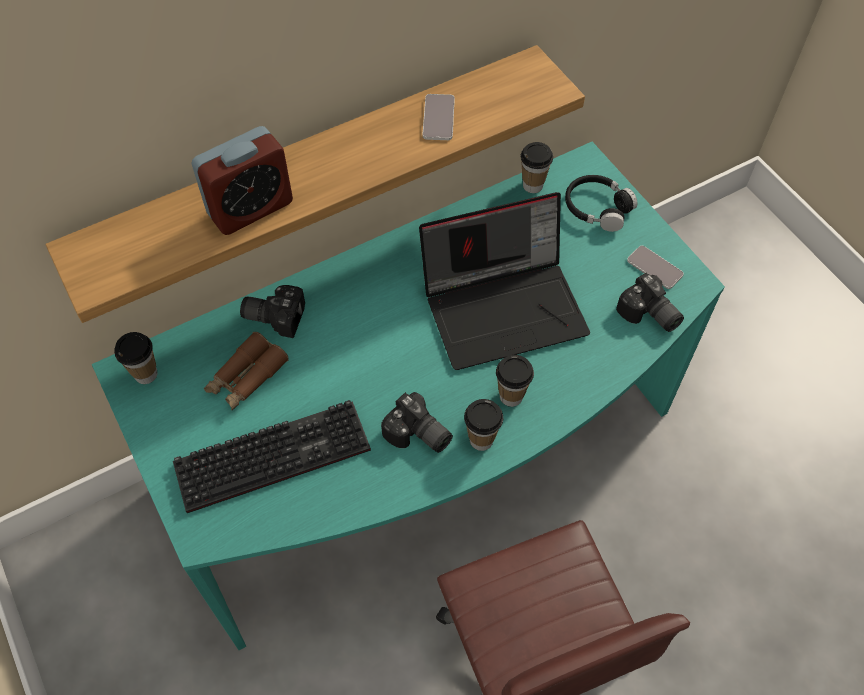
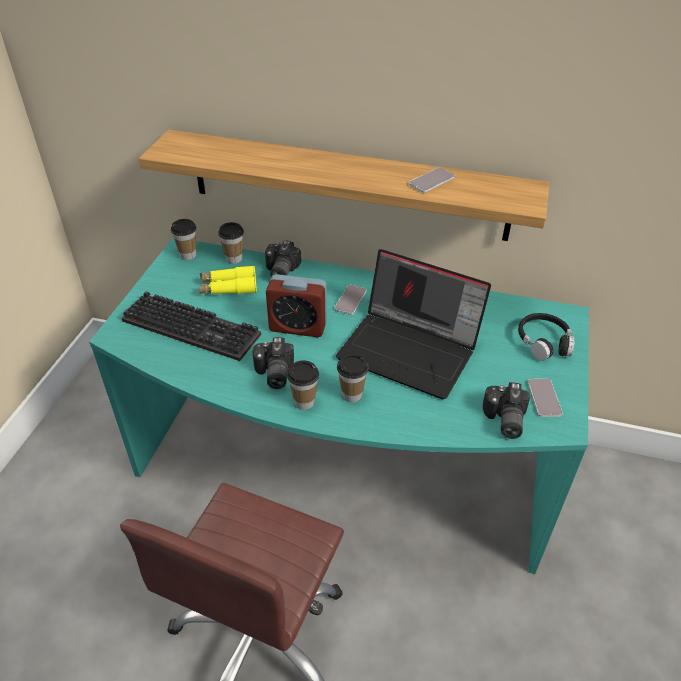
camera: 45 degrees right, 15 degrees down
(247, 377) = (228, 287): brown binoculars -> yellow binoculars
(250, 208) = (272, 164): alarm clock -> alarm clock (298, 326)
(275, 315) = (279, 271): camera -> camera turned 135 degrees counterclockwise
(388, 294) = (350, 300): none -> phone
(532, 185) = (513, 305): cup -> cup (234, 259)

